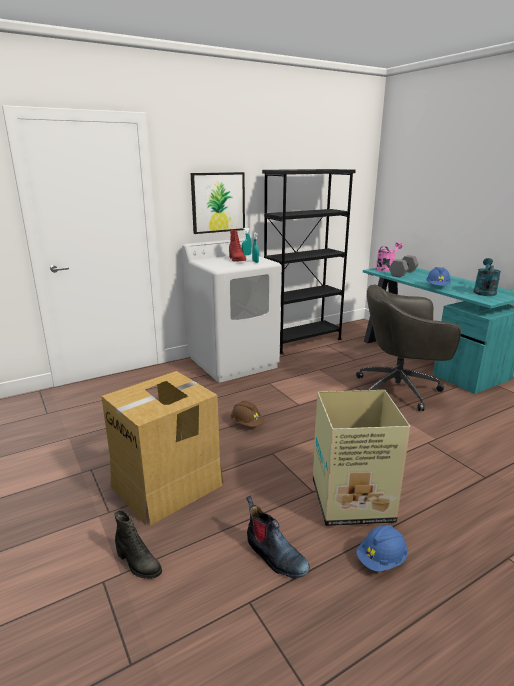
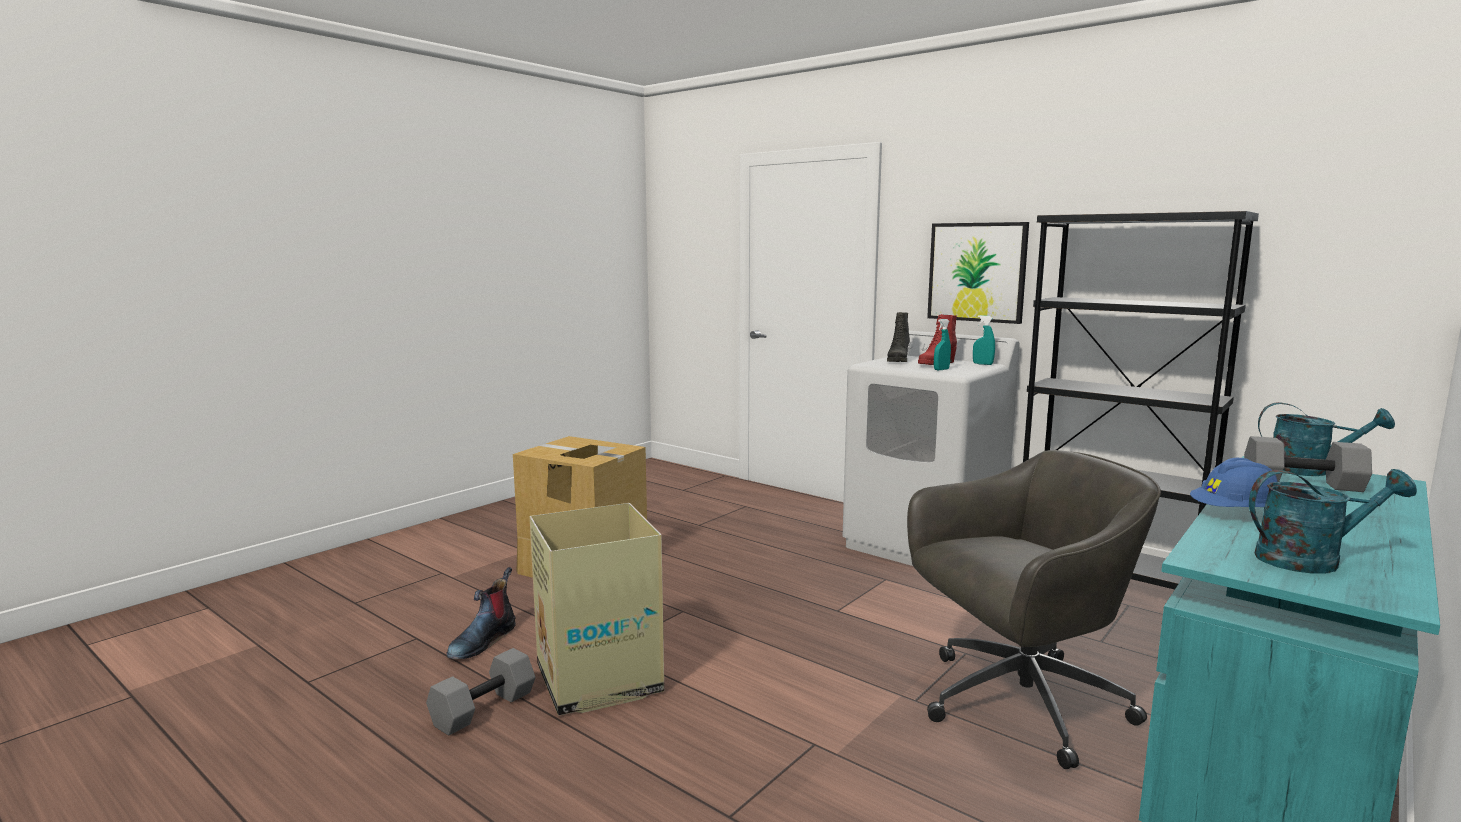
camera: 70 degrees right, 10 degrees down
(138, 564) = (463, 580): black boot -> black boot (897, 361)
(246, 424) = (745, 583): brown hard hat -> none
(381, 560) = (483, 710): blue hard hat -> grey dumbbell
(386, 269) = (1309, 470): pink watering can -> turquoise watering can
(400, 389) = (1017, 703): grey office chair -> grey office chair turned 90 degrees clockwise

